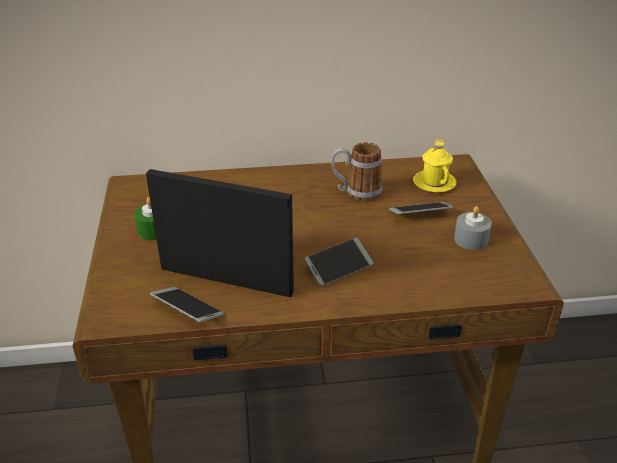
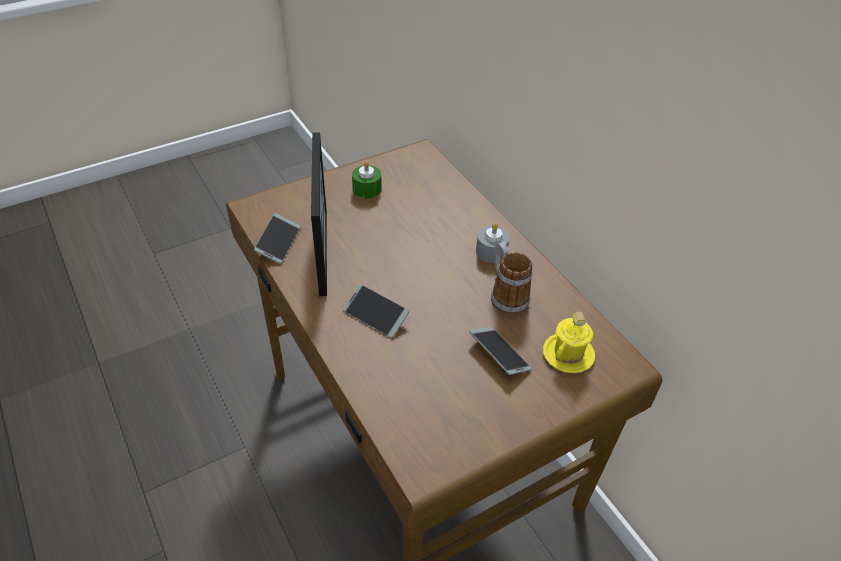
camera: 65 degrees right, 10 degrees up
(471, 239) = (476, 407): grey candle -> grey candle (491, 251)

